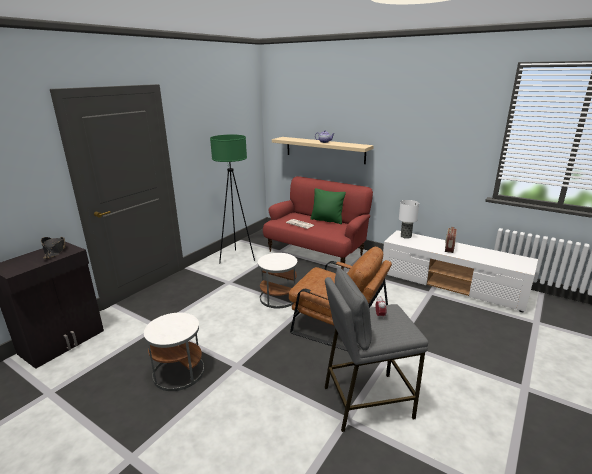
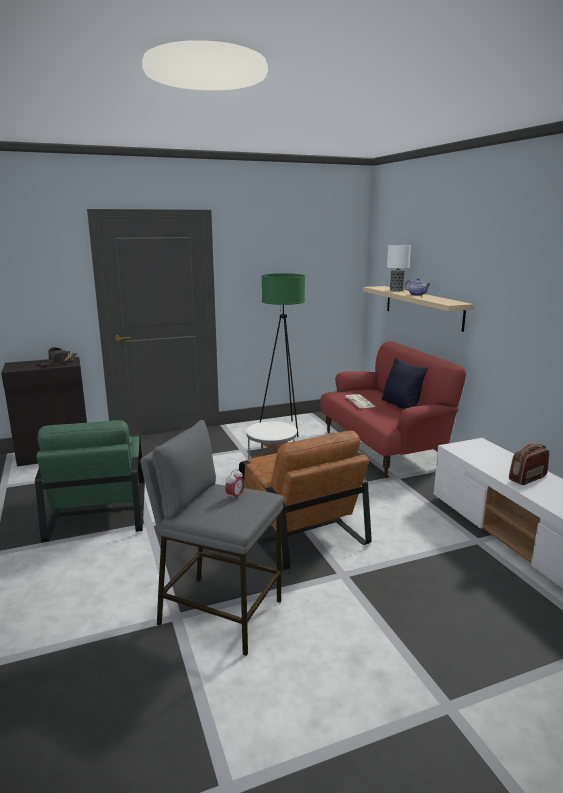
camera: 35 degrees right, 5 degrees down
(178, 373) = (98, 510): white side table -> green armchair
(327, 220) = (402, 405): green pillow -> black pillow
(406, 236) = (482, 448): table lamp -> table lamp (396, 290)

